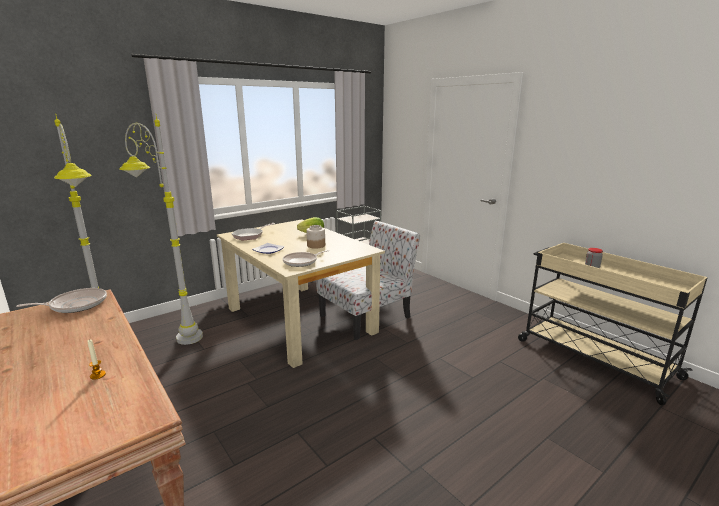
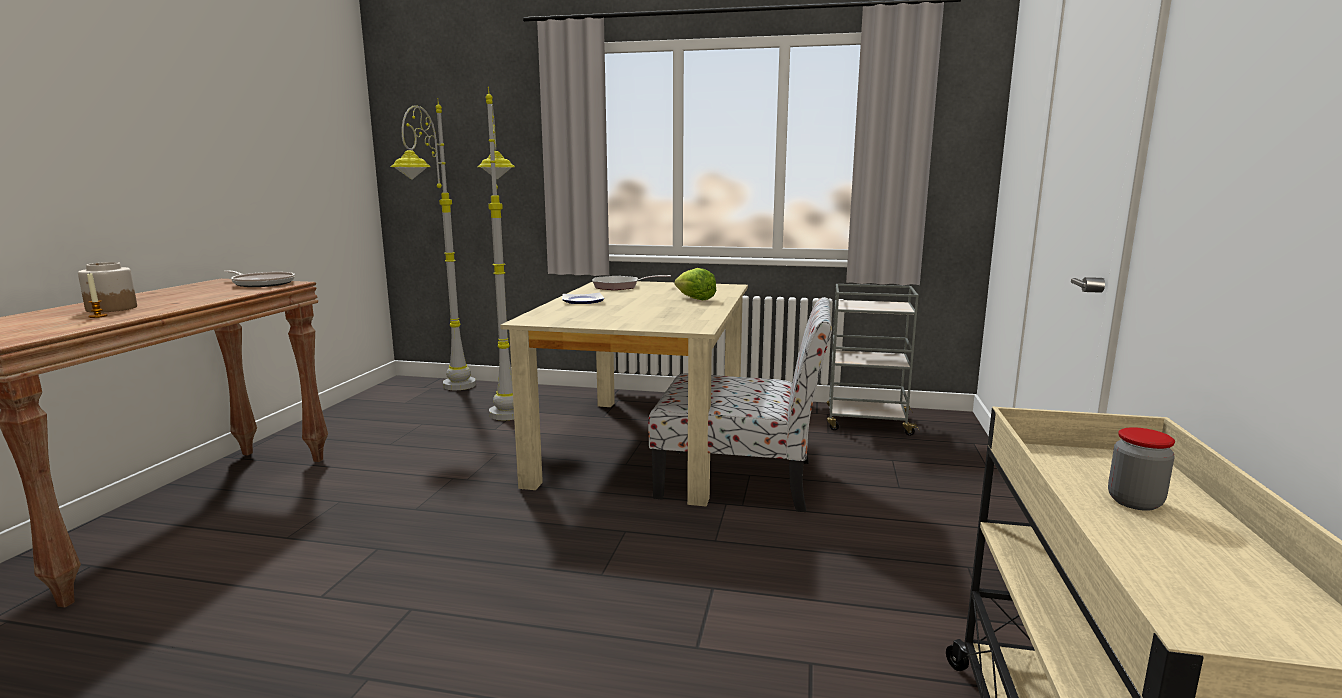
camera: 50 degrees right, 5 degrees down
(302, 262) = (569, 318): frying pan -> none
(316, 245) = (649, 309): jar -> jar (111, 308)

